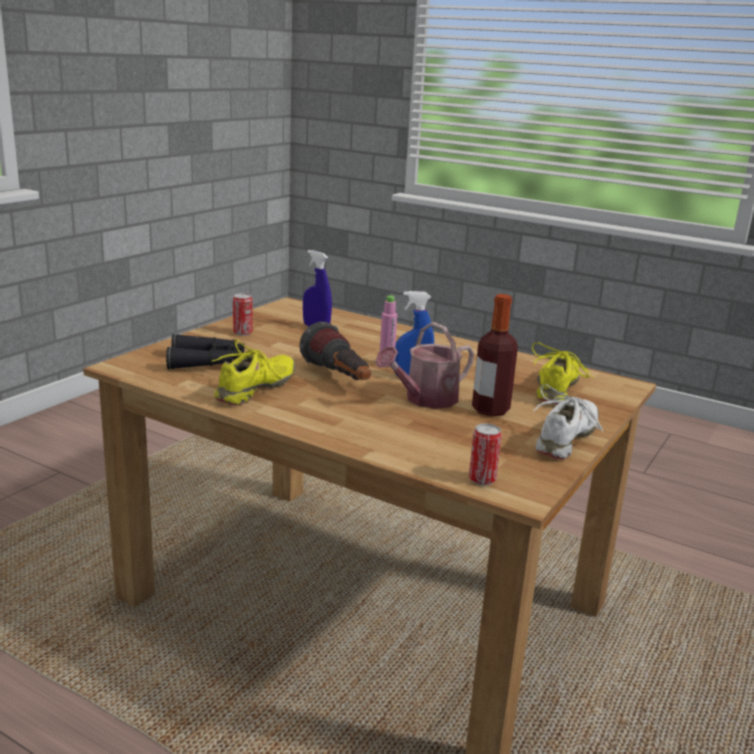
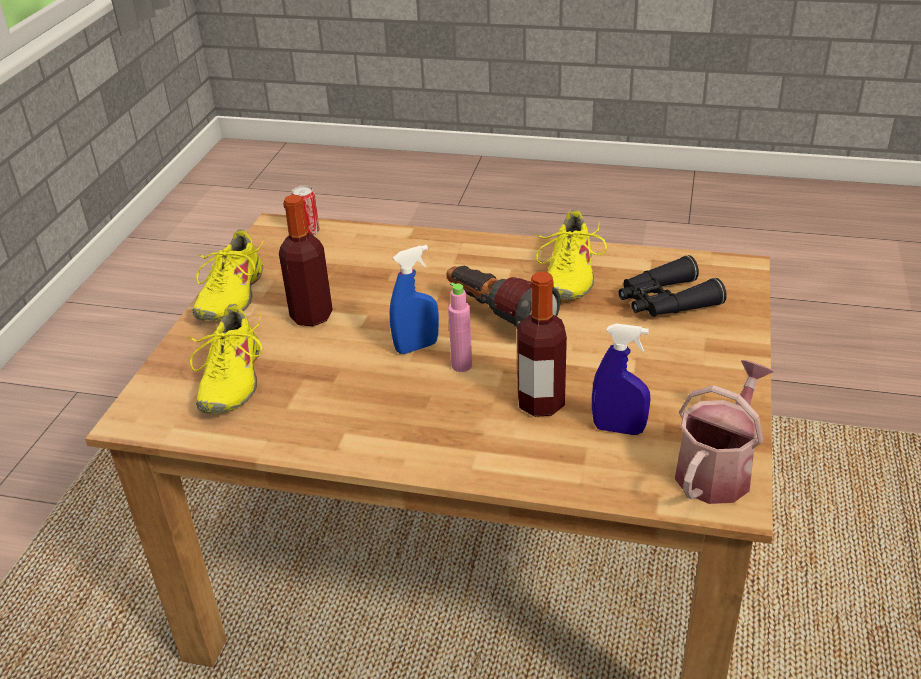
camera: 165 degrees right, 15 degrees up
(242, 333) = (699, 376): can -> none
(350, 342) = (541, 403): none -> bottle
(425, 399) = (386, 312): watering can -> watering can (717, 469)
(567, 439) = (230, 295): white shoe -> yellow shoe

